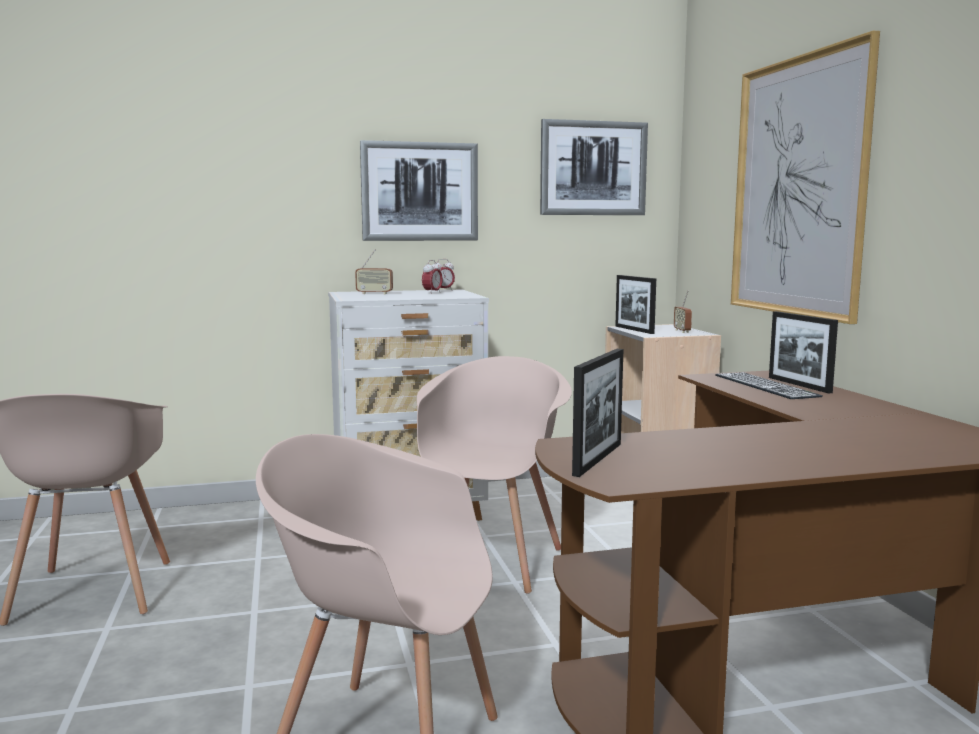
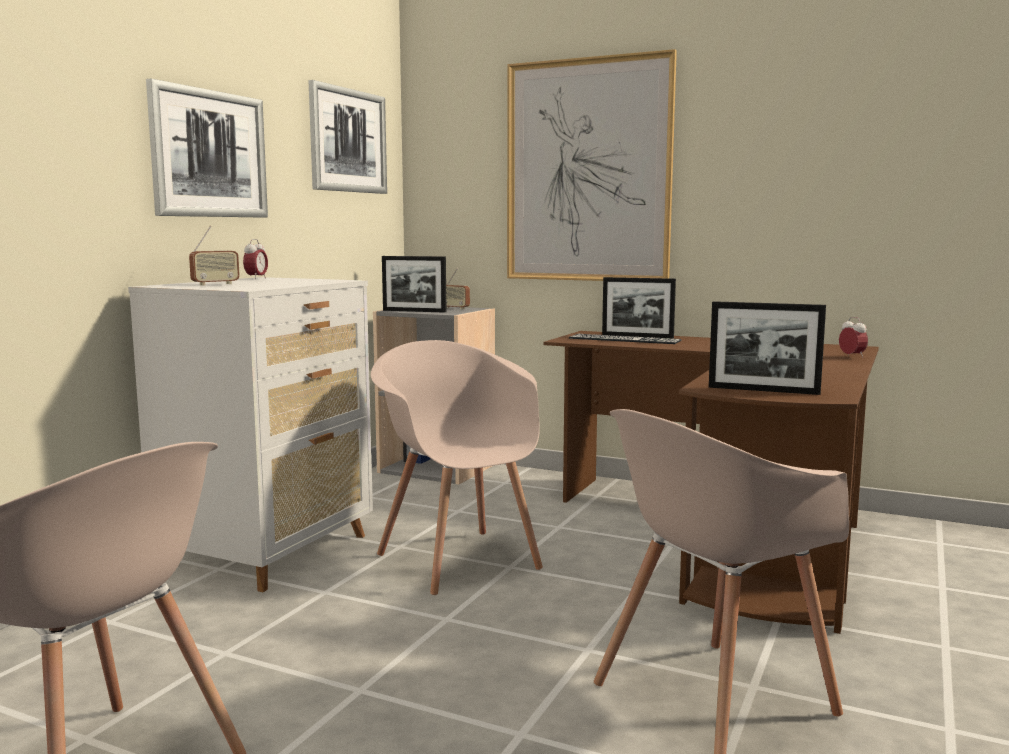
camera: 50 degrees left, 0 degrees up
(432, 293) = (270, 280): alarm clock -> alarm clock (852, 356)
(598, 459) = (763, 390): picture frame -> picture frame turned 135 degrees clockwise

